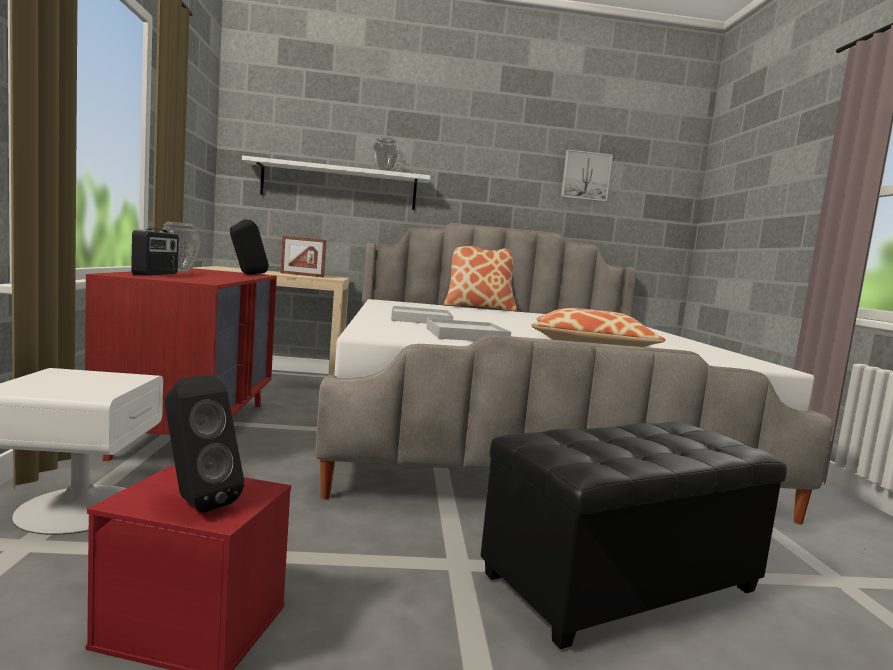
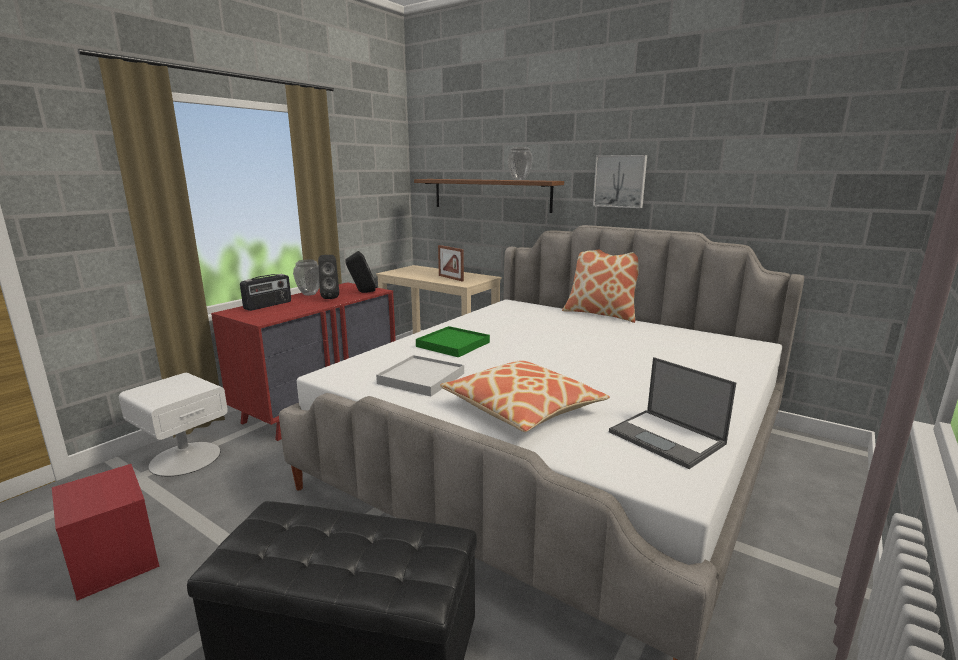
camera: 40 degrees right, 10 degrees up
(195, 502) = (86, 498): black speaker -> black speaker (330, 297)
(339, 186) = (490, 194): white shelf -> brown shelf
(420, 319) = (453, 344): white tray -> green tray
(585, 176) = (742, 159): picture -> picture (620, 181)
(705, 352) = (668, 438): none -> laptop

